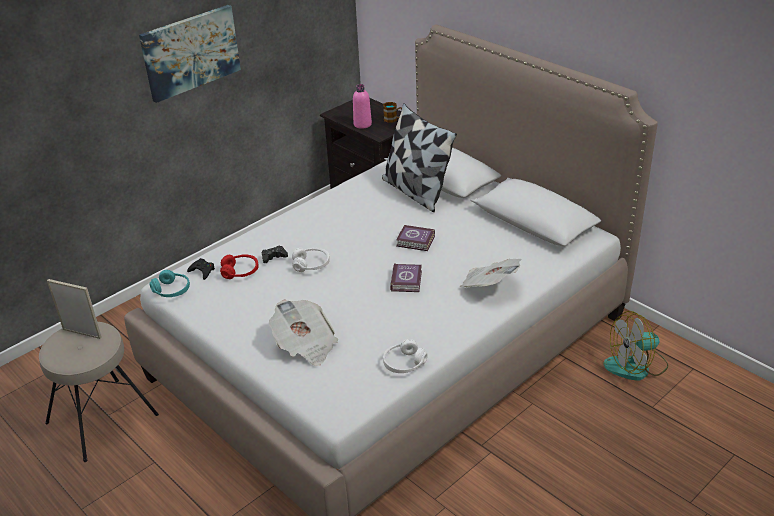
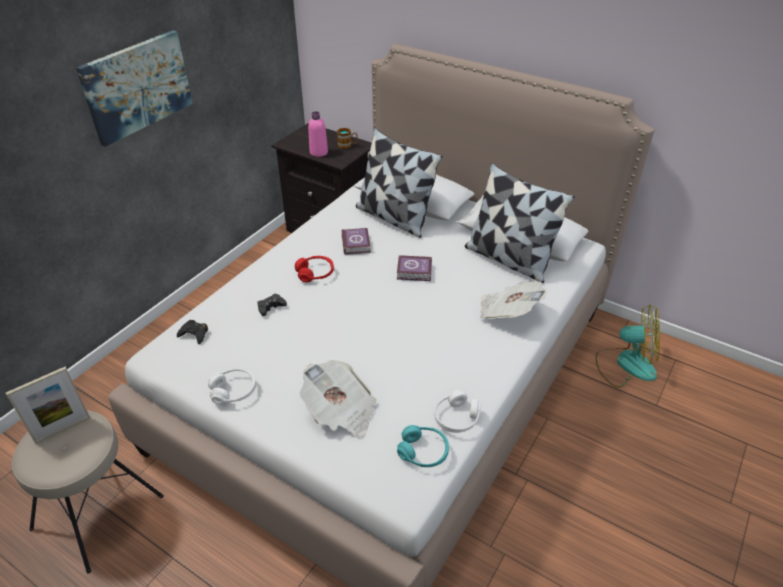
camera: 15 degrees left, 5 degrees up
(82, 333) = (62, 429): picture frame -> picture frame turned 135 degrees clockwise
(171, 290) = (164, 362): turquoise headphones -> turquoise headphones (423, 452)
(240, 272) = (238, 329): red headphones -> red headphones (315, 273)
(311, 265) = (315, 311): white headphones -> white headphones (233, 391)
(407, 280) = (422, 317): book -> book (356, 243)
(512, 240) = (509, 259): none -> pillow
(636, 366) = (625, 364): fan -> fan turned 135 degrees counterclockwise

